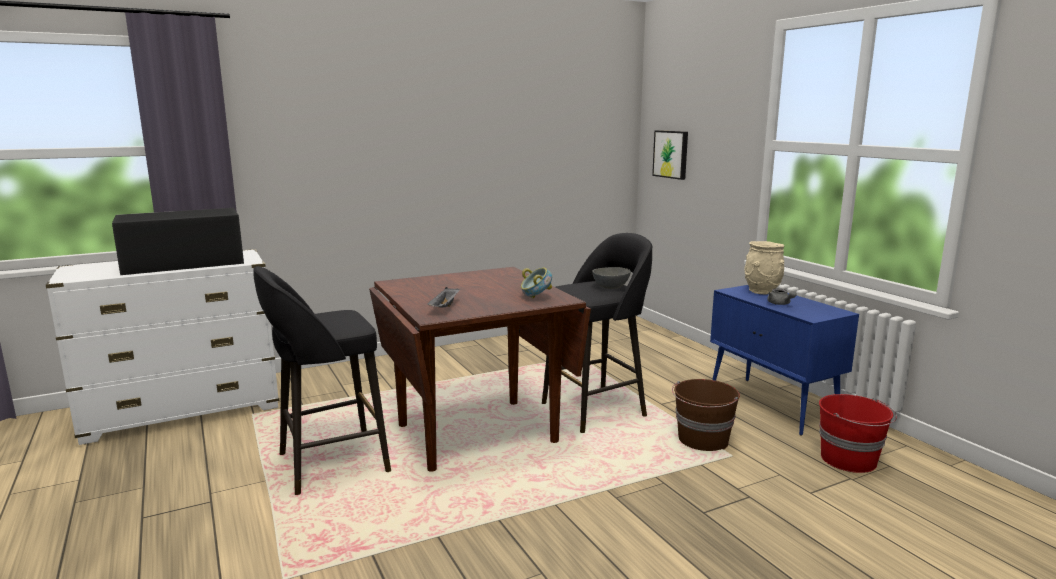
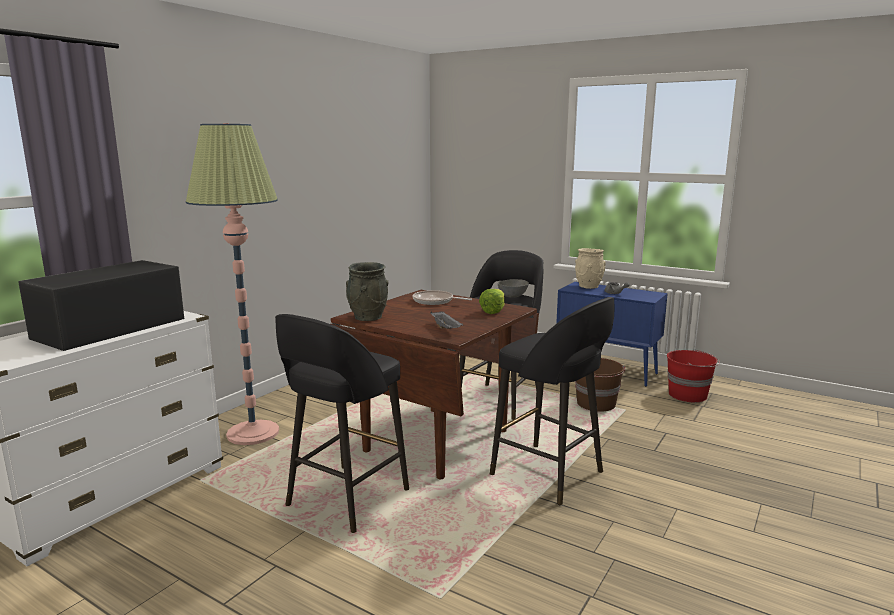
camera: 30 degrees left, 0 degrees up
(338, 385) = (253, 433): none -> floor lamp
(403, 285) = (367, 317): none -> grey vase
(498, 280) = (435, 301): none -> frying pan
(536, 297) = (495, 310): bowl -> lettuce
(541, 501) = (549, 475): none -> black stool
(671, 154) = (468, 184): picture -> none

